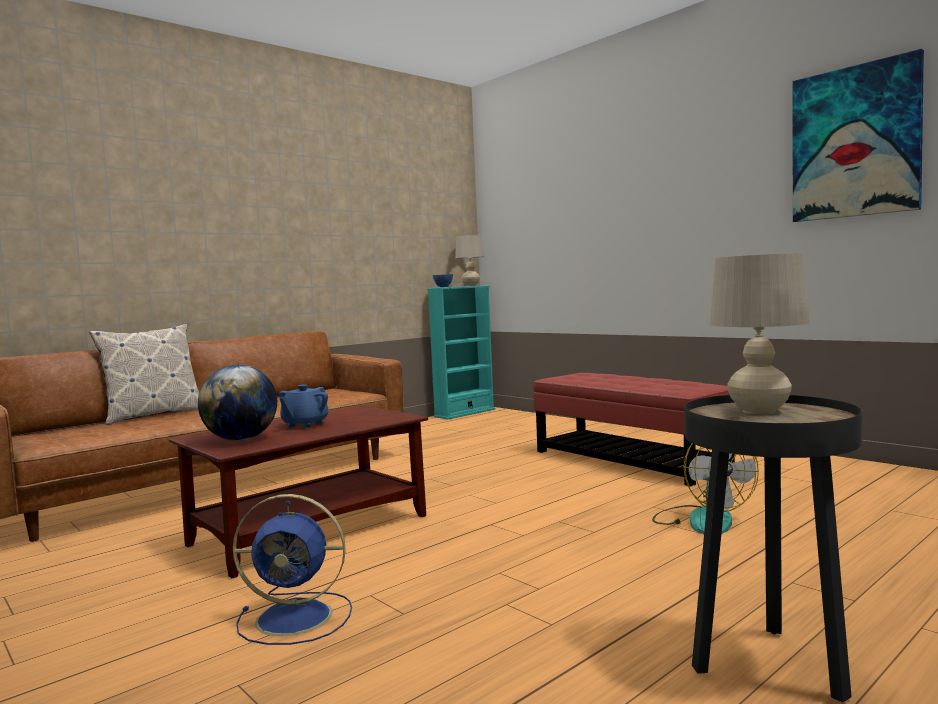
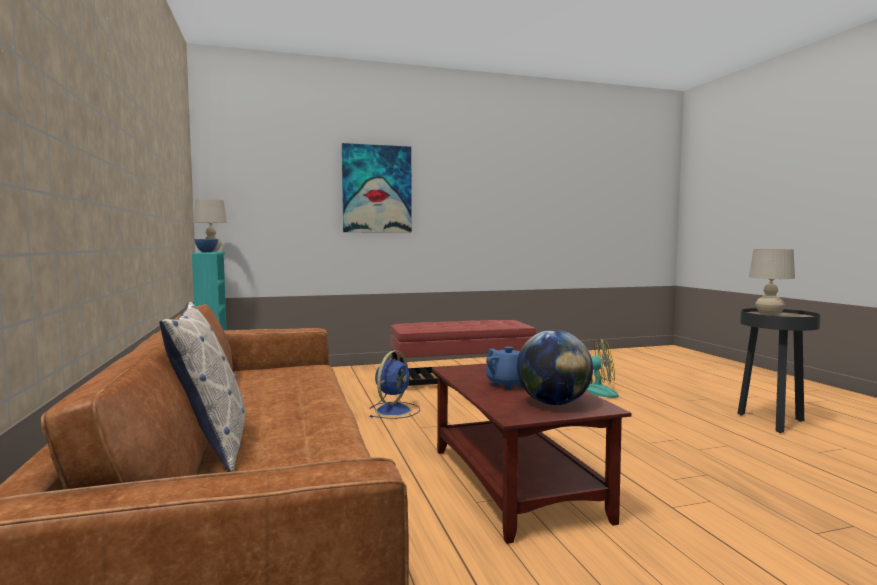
camera: 65 degrees left, 0 degrees up
(298, 617) = (709, 505): blue fan -> blue fan (394, 410)
(854, 142) = (526, 182): picture -> picture (377, 189)

